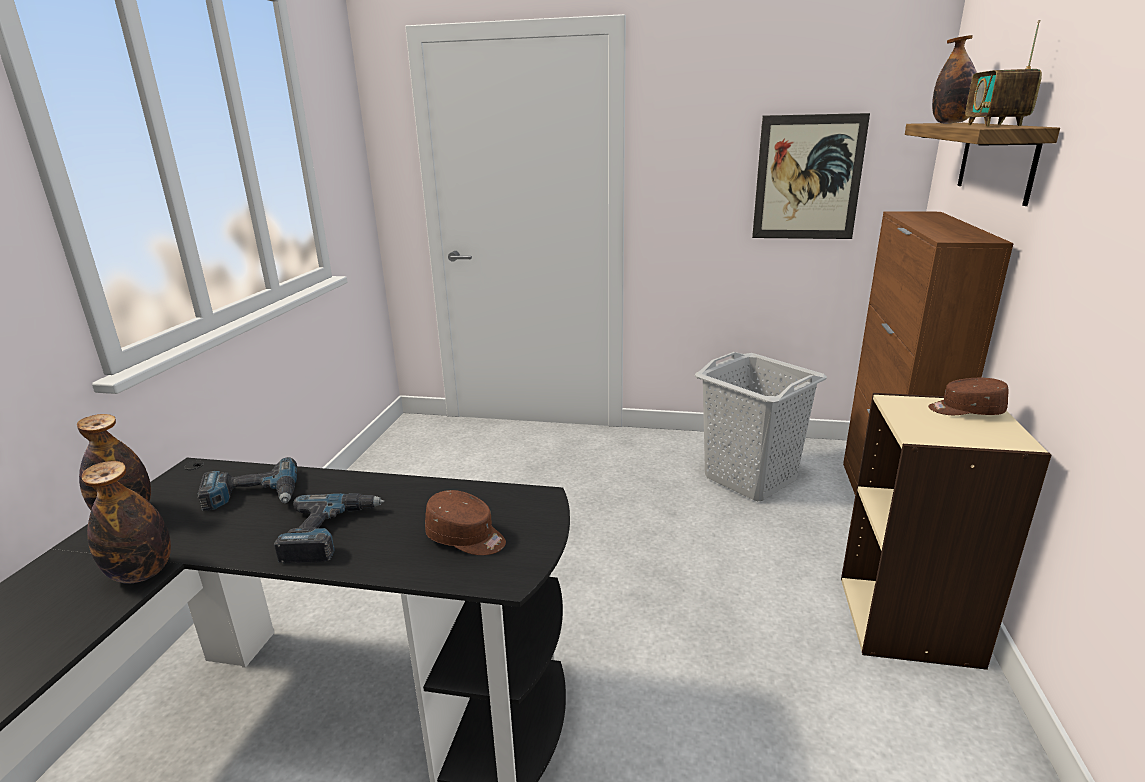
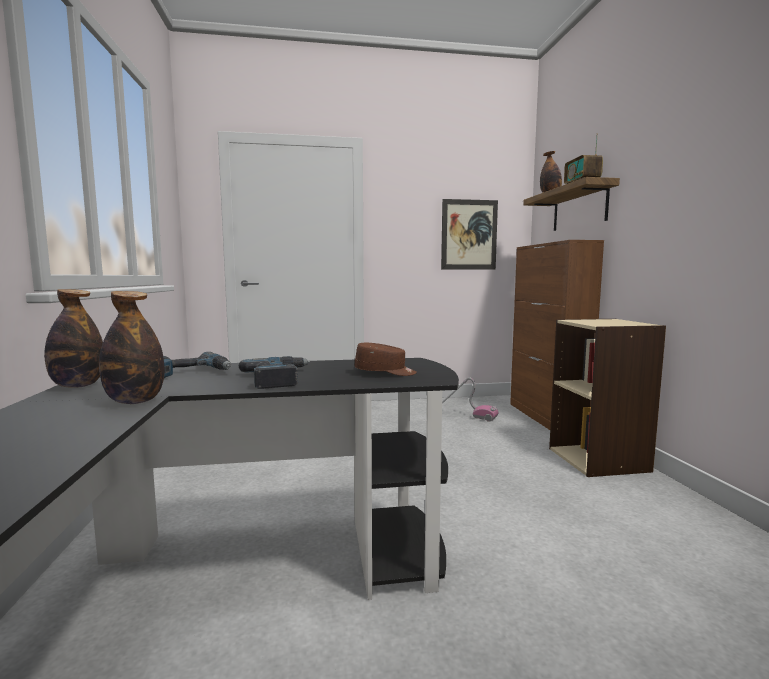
camera: 20 degrees left, 15 degrees down
(750, 478) = (462, 414): grey laundry basket -> vacuum cleaner
(965, 410) = (608, 320): brown cap -> none

